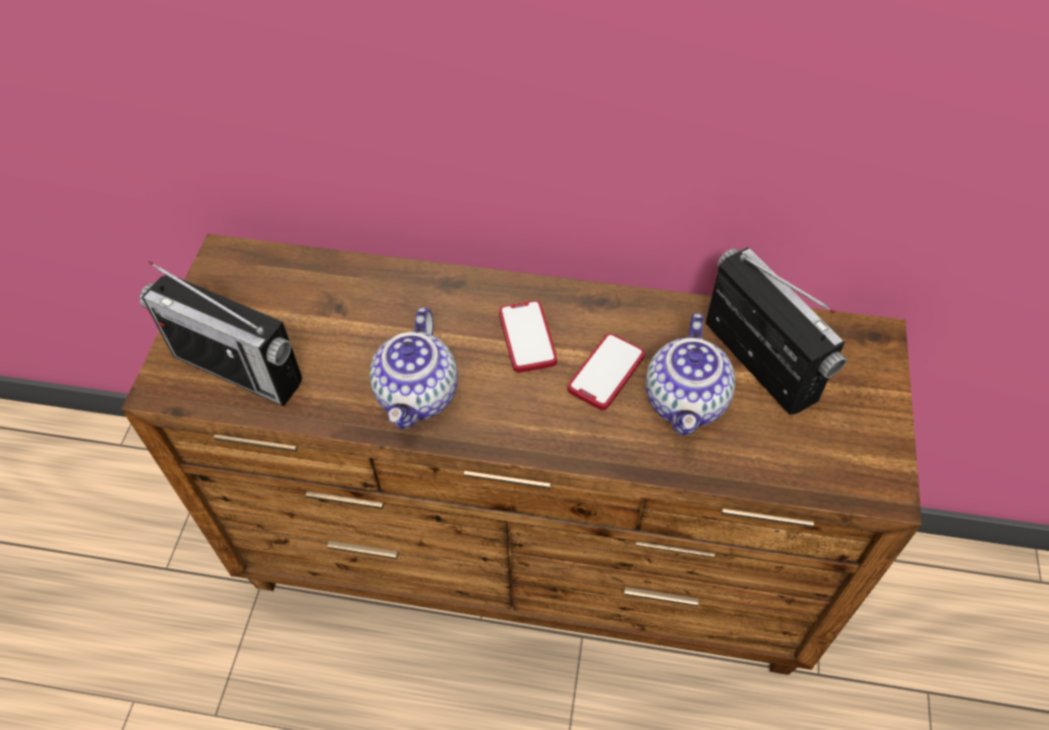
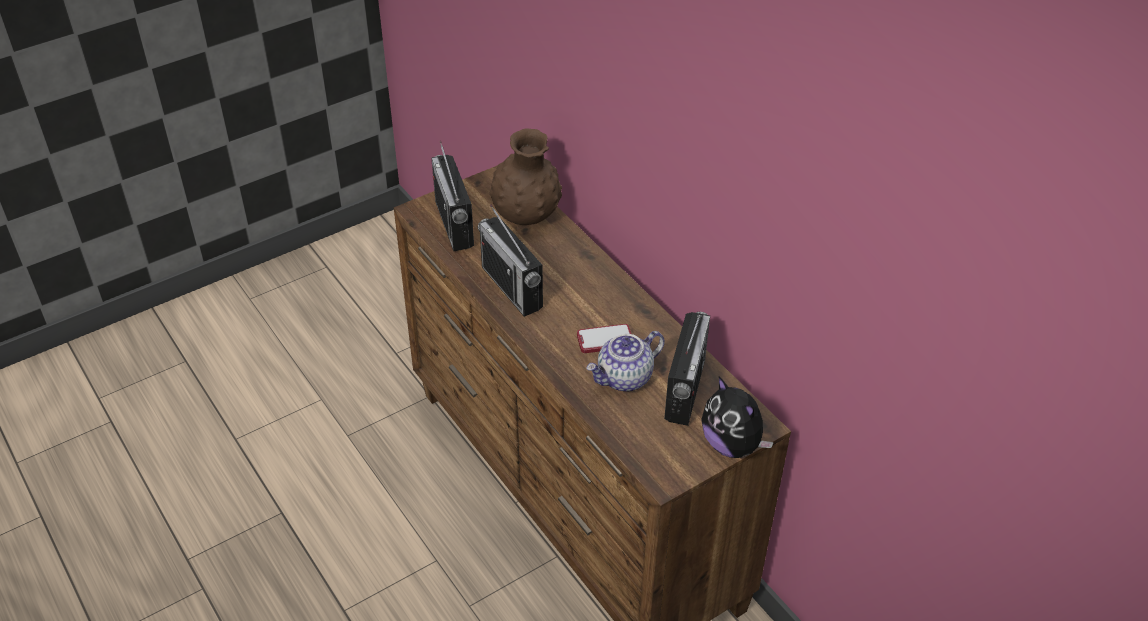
camera: 45 degrees right, 10 degrees down
(320, 289) = (526, 216): none -> brown vase
(418, 395) = (512, 287): teapot -> radio
(527, 338) = (589, 300): phone -> none
(882, 383) = (732, 444): none -> plush toy

